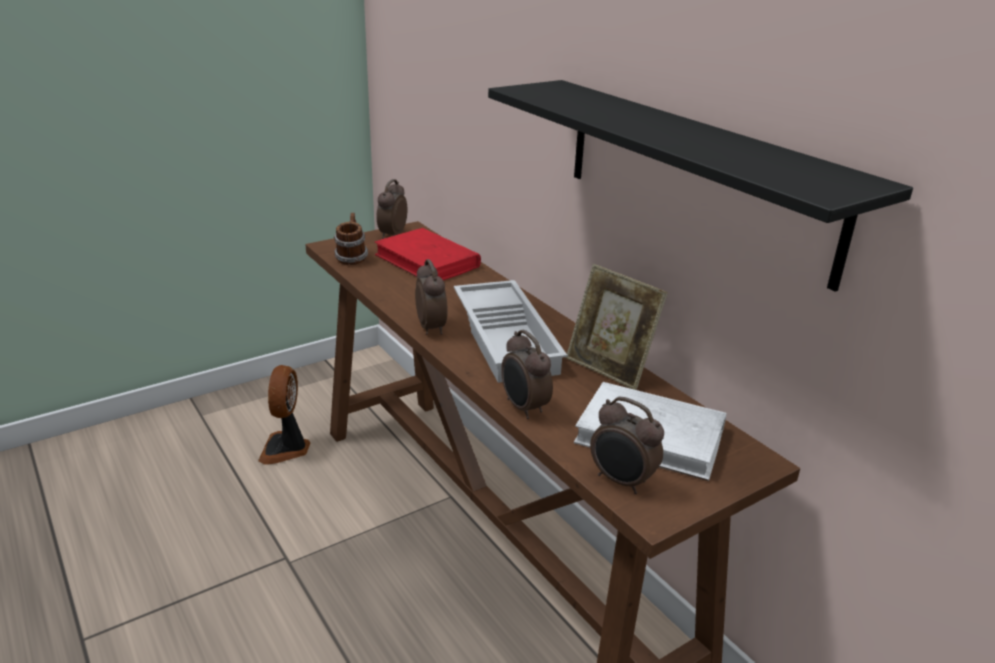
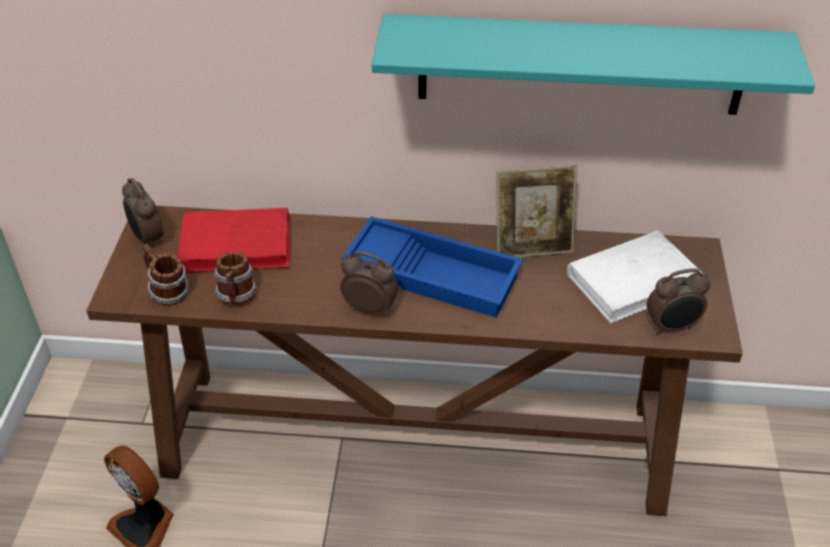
camera: 50 degrees left, 15 degrees up
(377, 280) = (237, 297): none -> mug
(508, 338) = (434, 273): white tray -> blue tray
(523, 408) = (544, 323): alarm clock -> none
(694, 175) = (580, 65): black shelf -> turquoise shelf

